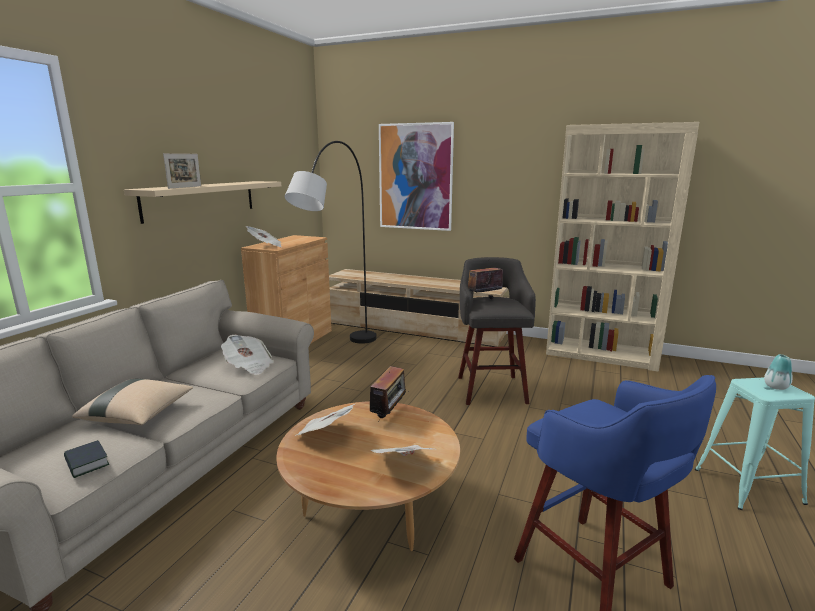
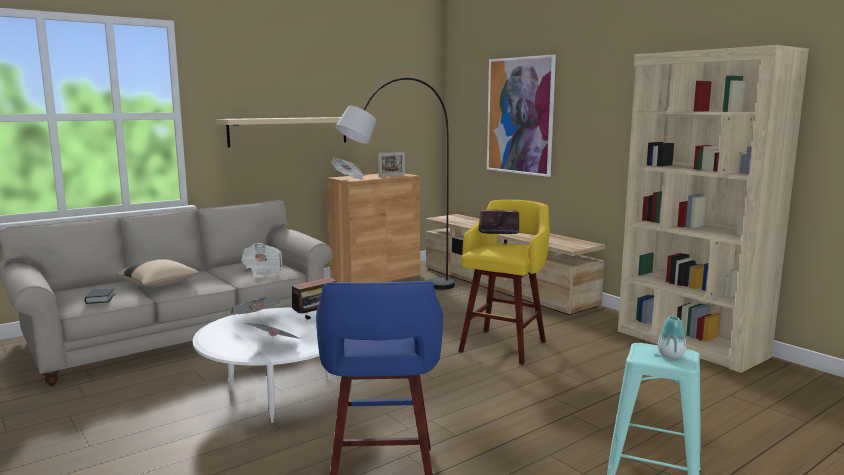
camera: 30 degrees right, 5 degrees down
(185, 187) = (261, 118): picture frame -> picture frame (392, 176)
(371, 510) = (277, 394): brown coffee table -> white coffee table
(491, 388) = (504, 345): grey stool -> yellow stool

